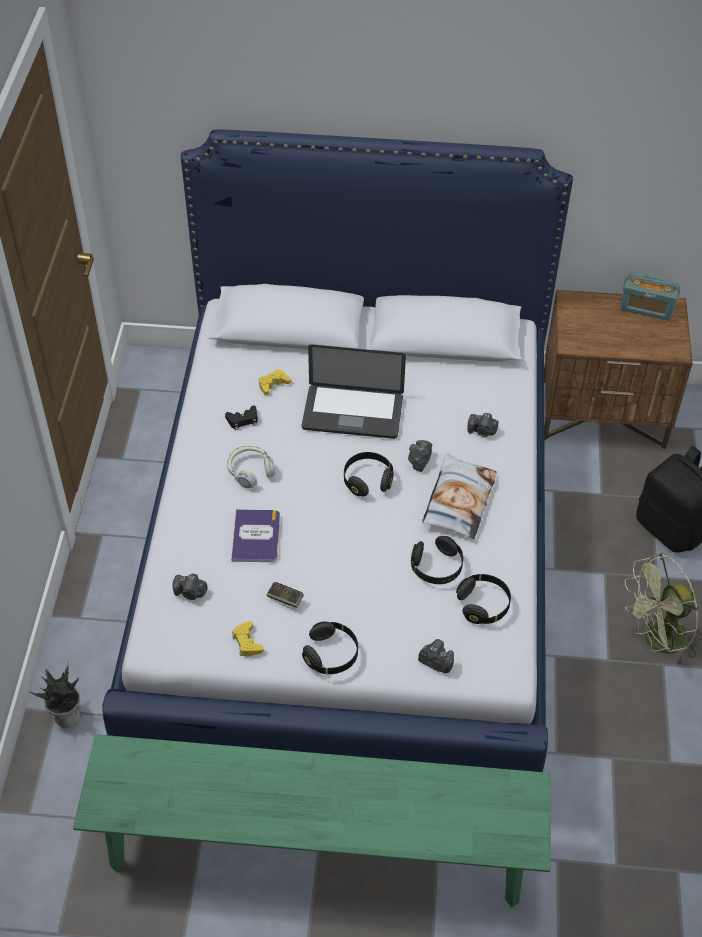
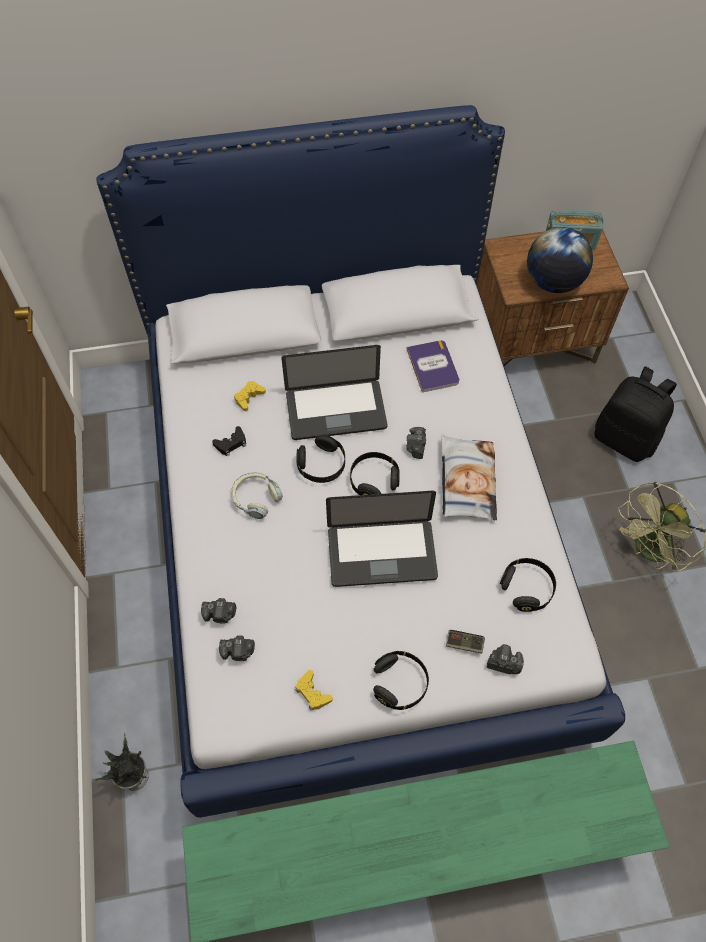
camera: 15 degrees left, 10 degrees up
(256, 536) = (285, 571): book -> book (433, 366)
(285, 598) = (335, 633): game controller -> game controller (464, 644)
(352, 544) = (381, 554): none -> laptop
(436, 567) = (470, 559): black headphones -> black headphones (321, 465)
(482, 431) = (464, 401): camera -> camera (220, 615)
(614, 342) = (553, 282): none -> globe

